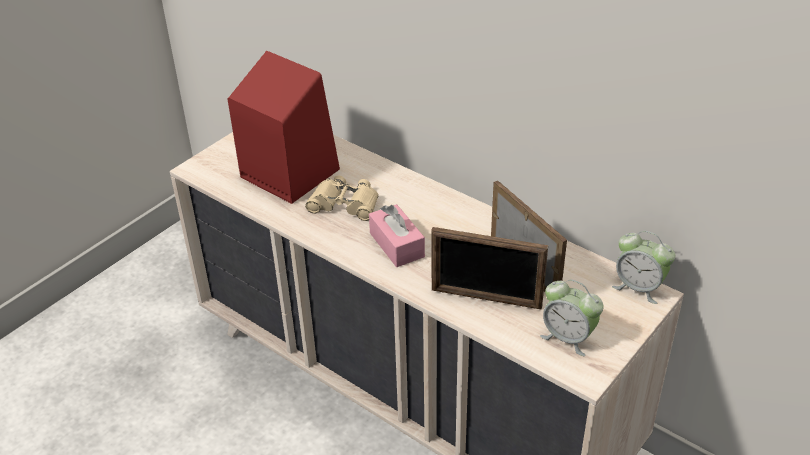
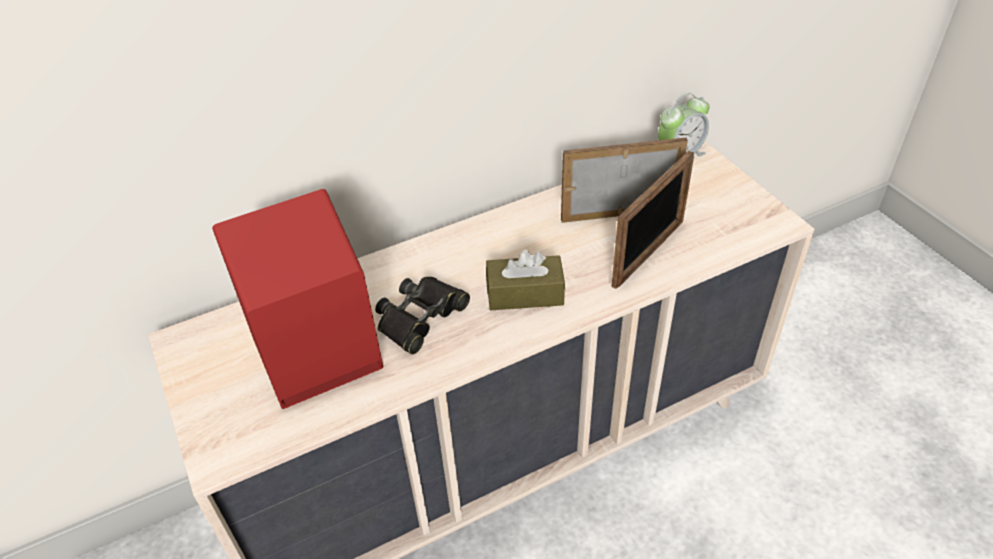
camera: 65 degrees left, 5 degrees up
(344, 204) = (420, 317): beige binoculars -> black binoculars
(397, 245) = (525, 294): pink tissue box -> brown tissue box
(568, 338) = (728, 218): alarm clock -> none

